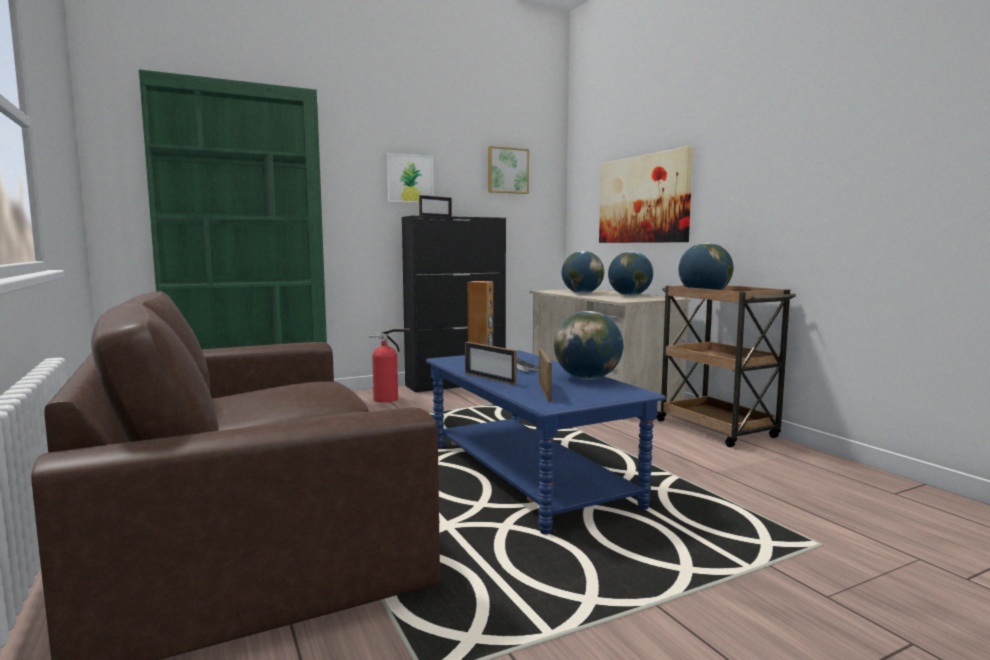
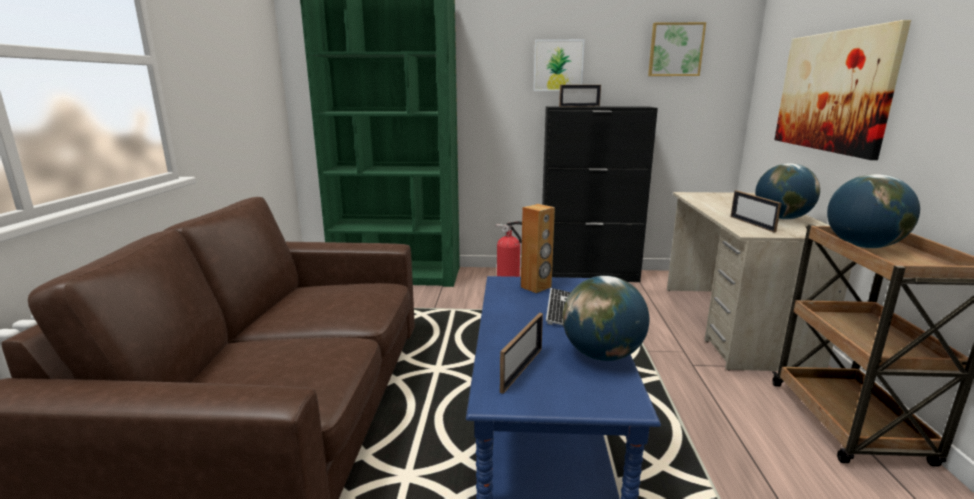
camera: 30 degrees right, 10 degrees up
(489, 379) = (497, 329): picture frame -> picture frame (752, 224)
(582, 293) = (725, 205): globe -> none

